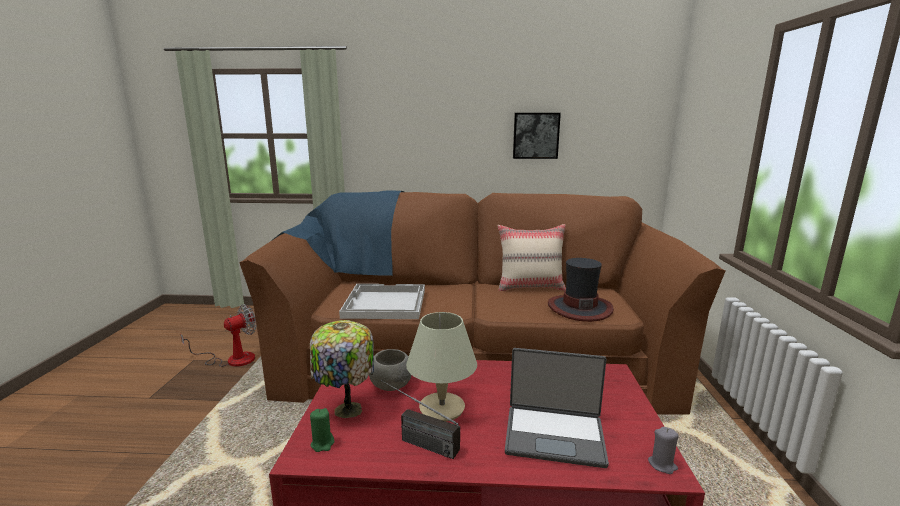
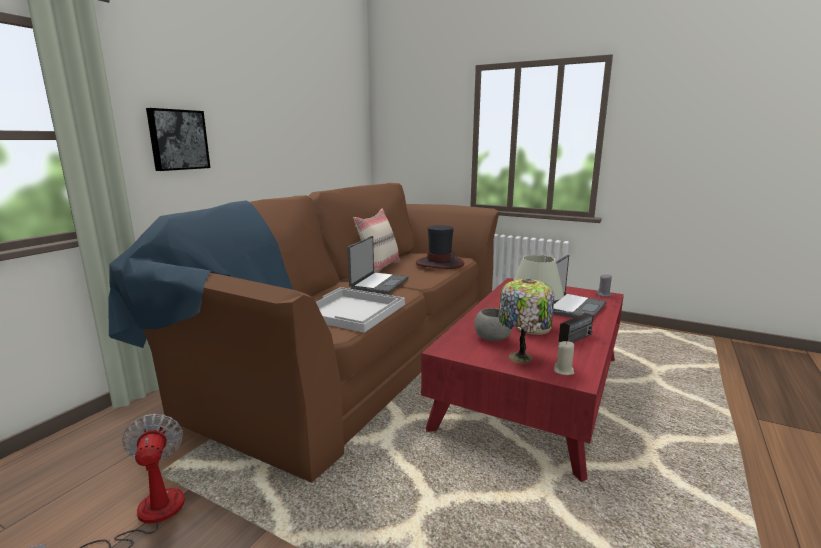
camera: 65 degrees left, 0 degrees up
(322, 444) = (564, 371): green candle -> beige candle
(466, 297) = (378, 284): none -> laptop
(535, 135) = (299, 136): picture -> picture (178, 140)

